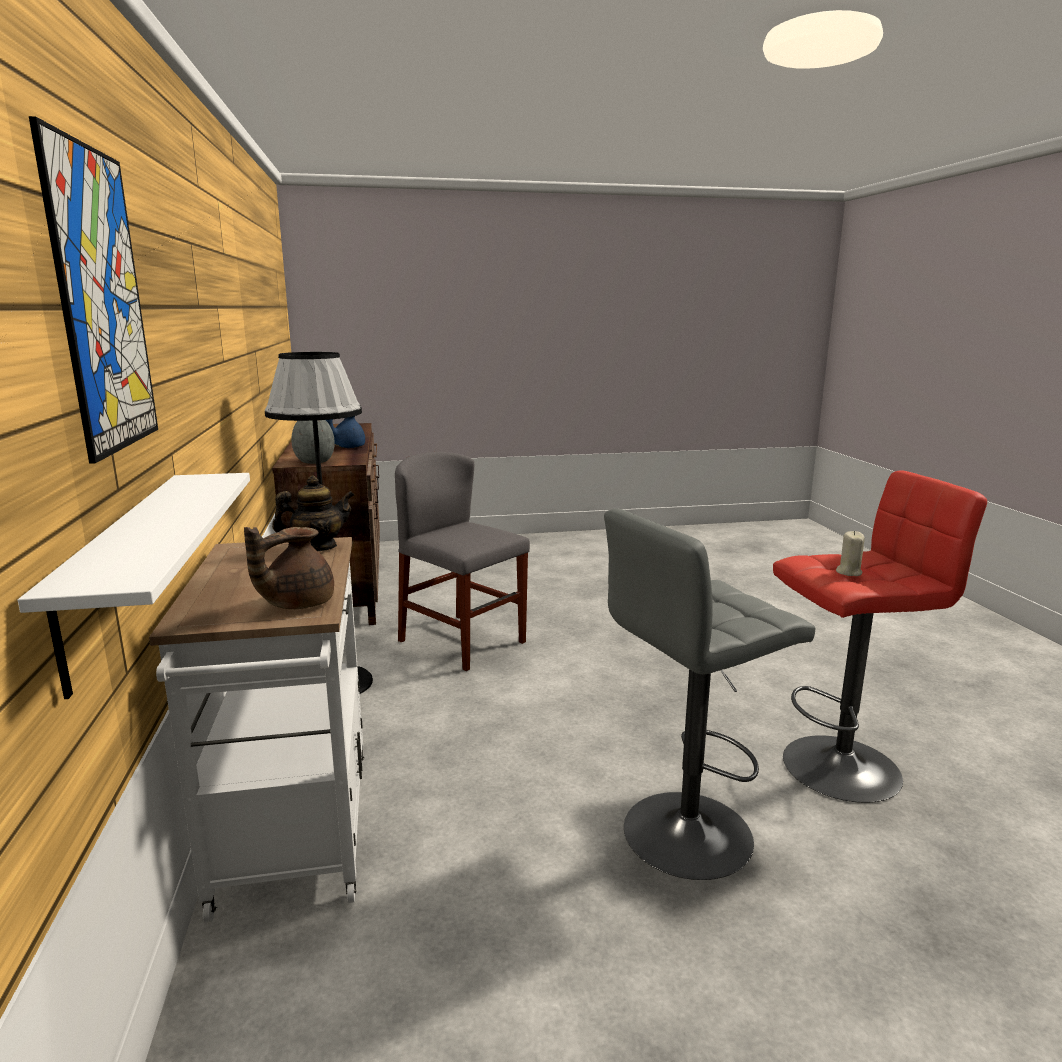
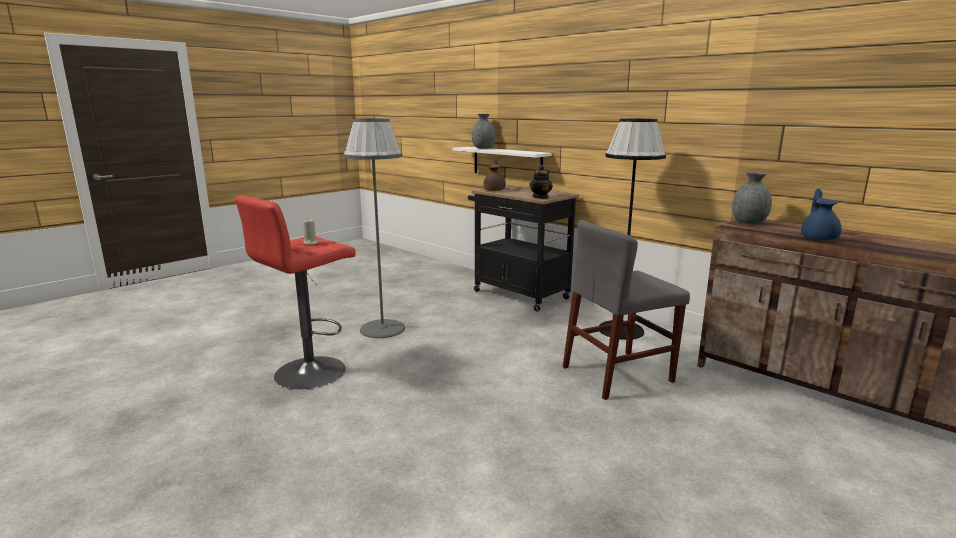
camera: 145 degrees right, 0 degrees up
(102, 301) = (520, 91): picture -> none
(131, 543) = (483, 148): none -> grey vase
(294, 836) = (518, 294): white cart -> black cart
(462, 641) = (617, 374): grey chair -> grey chair turned 150 degrees clockwise
(685, 833) = (383, 329): grey stool -> grey floor lamp

